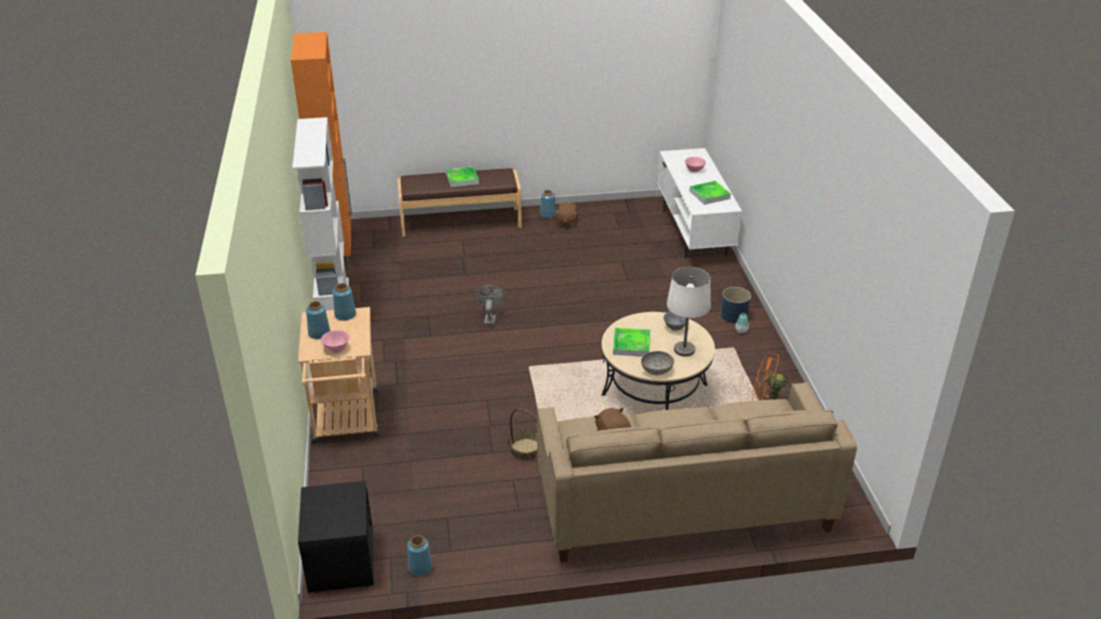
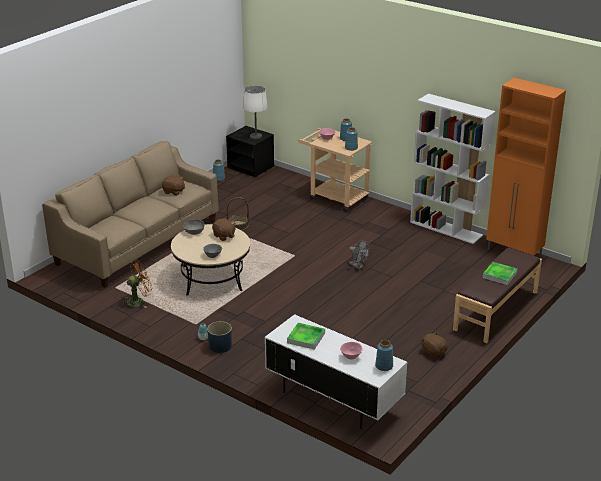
camera: 135 degrees right, 5 degrees down
(548, 214) = (456, 351): blue vase -> blue vase (384, 366)
(631, 344) = (224, 236): tray -> brown plush toy
(684, 350) = (192, 247): white table lamp -> white table lamp (256, 137)

